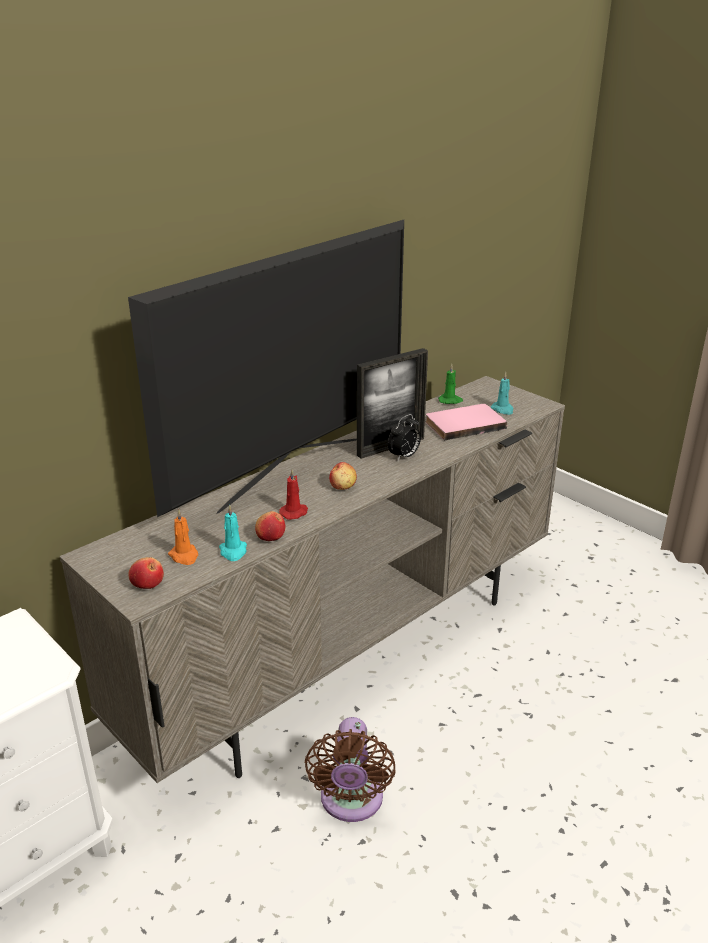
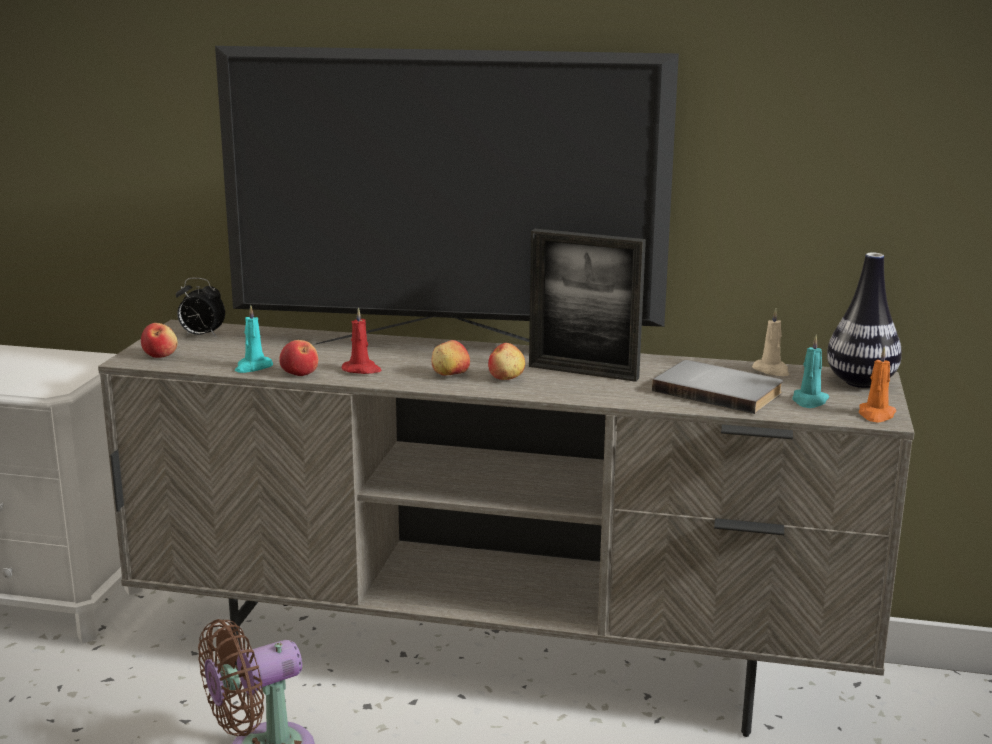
camera: 55 degrees right, 10 degrees down
(184, 556) = (221, 354): orange candle -> orange candle (876, 415)
(371, 471) = (507, 377): none -> apple
(404, 456) = (571, 383): alarm clock -> alarm clock (201, 336)
(450, 400) = (771, 370): green candle -> beige candle
(463, 424) = (719, 390): pink book -> grey book
(492, 389) = (861, 382): none -> vase

